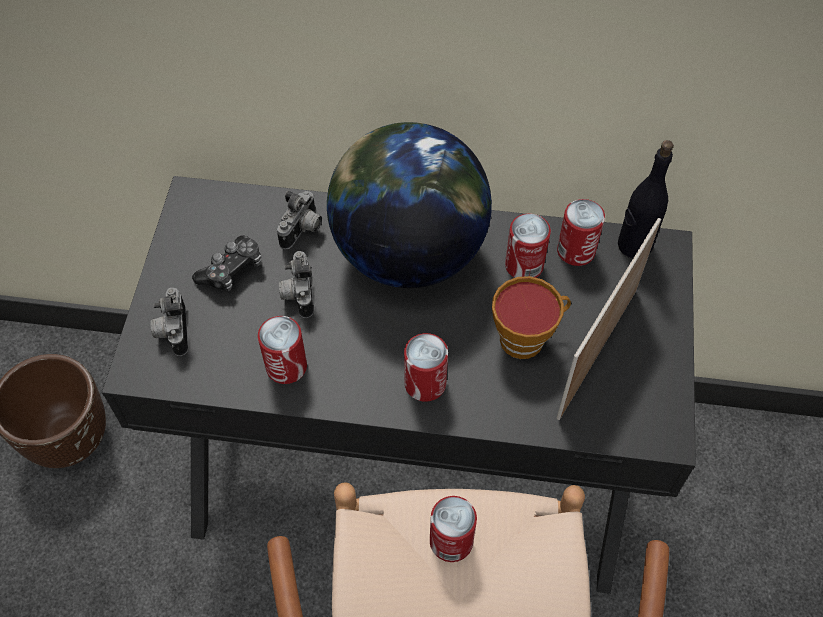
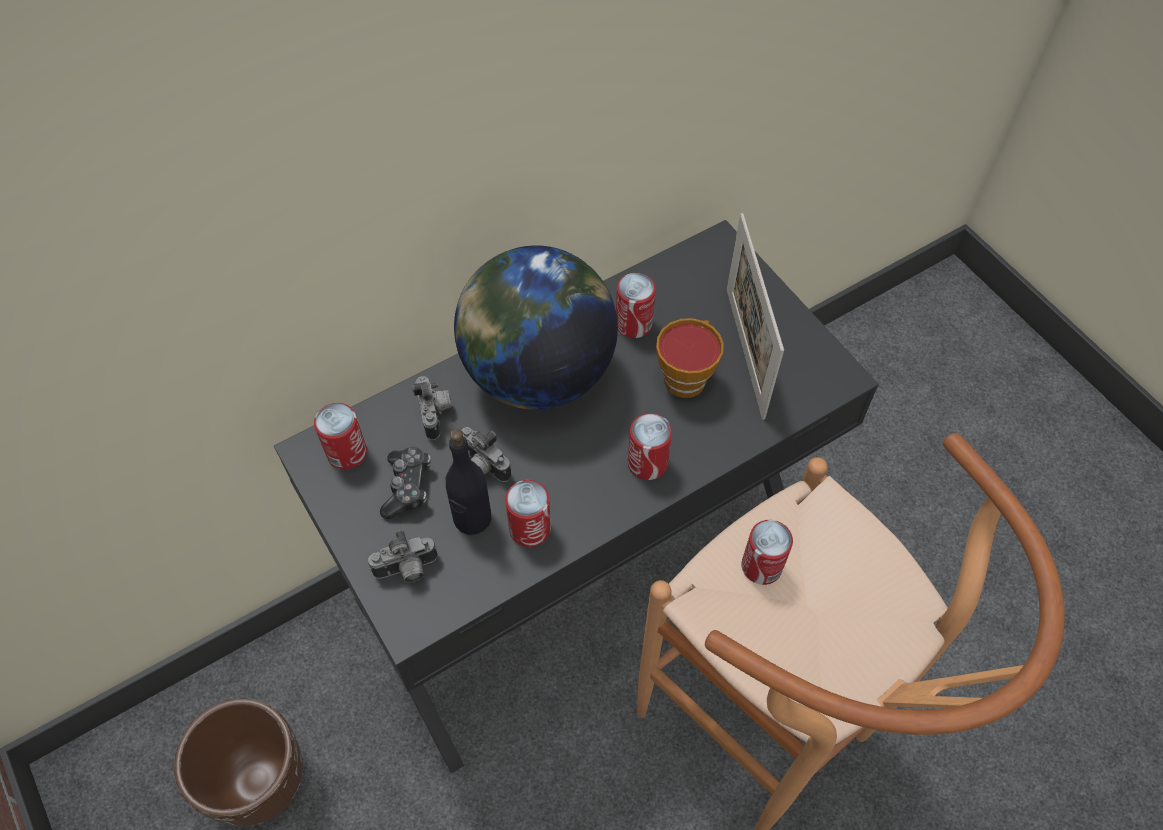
camera: 40 degrees left, 0 degrees up
(173, 331) = (407, 570): camera -> camera turned 60 degrees counterclockwise
(576, 251) = (660, 287): can -> can (347, 453)
(634, 245) = (696, 256): black bottle -> black bottle (472, 518)

